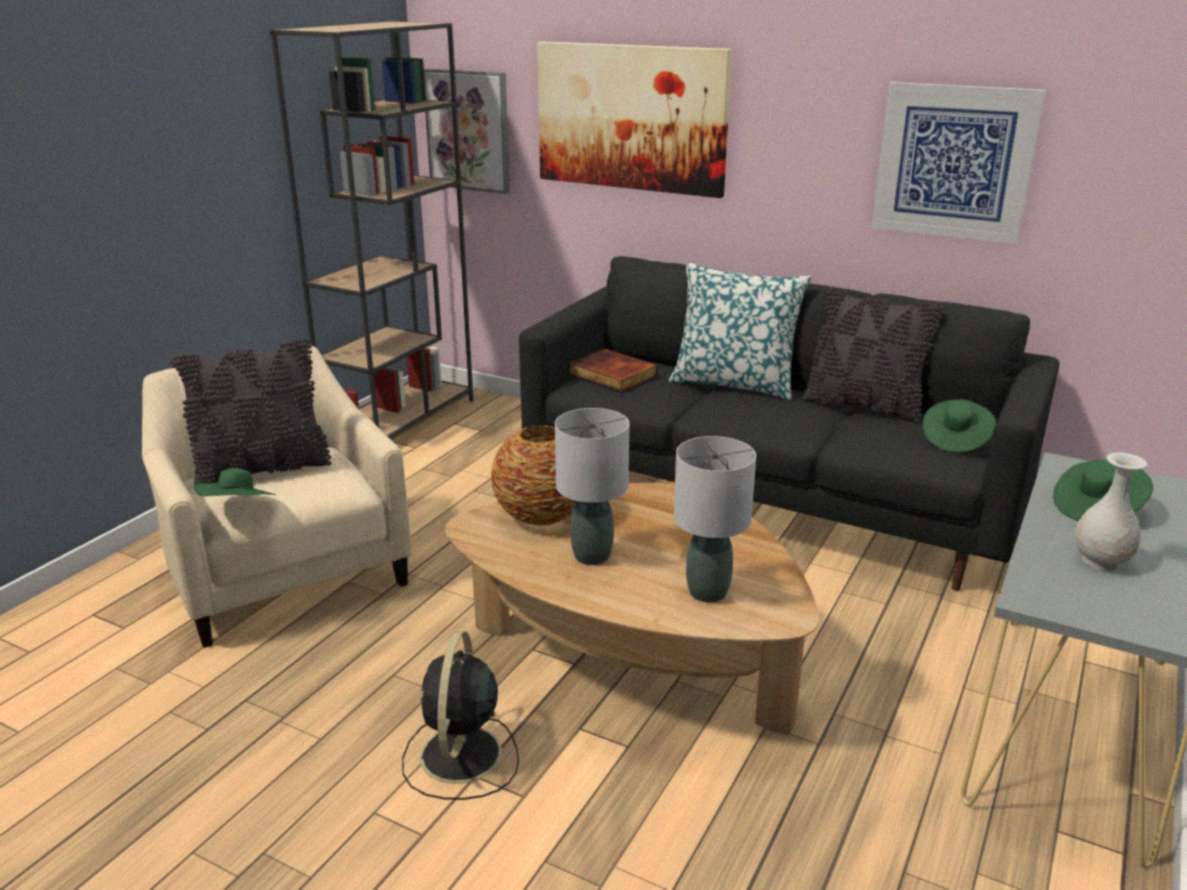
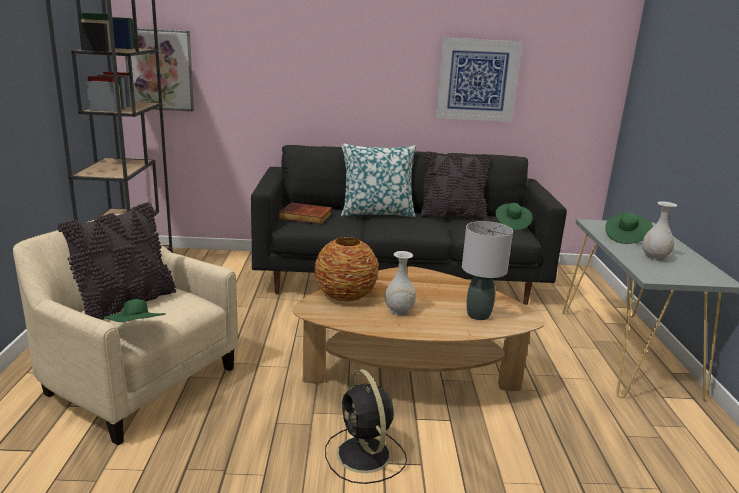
camera: 30 degrees left, 5 degrees down
(591, 556) = (399, 311): grey table lamp -> white vase
(631, 117) = (283, 59): picture -> none

